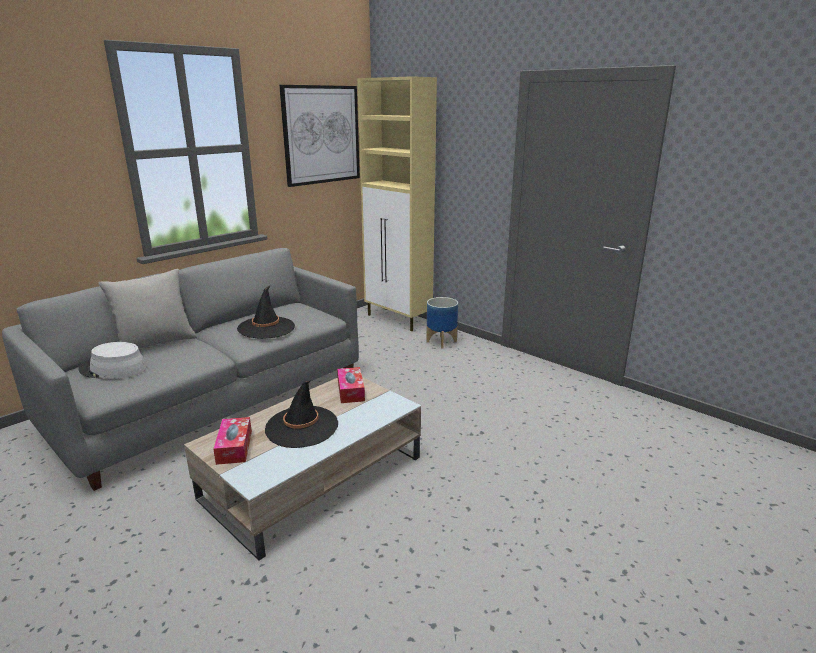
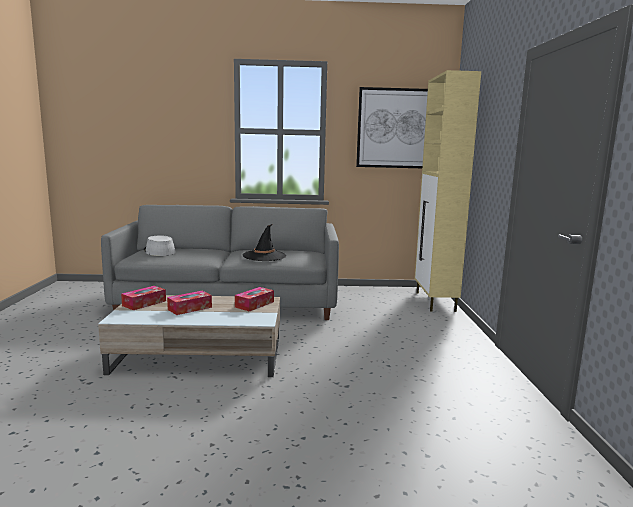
camera: 45 degrees right, 10 degrees down
(156, 344) = (200, 248): grey pillow -> none
(302, 427) = (190, 308): black hat -> tissue box
(441, 341) = (441, 325): planter -> none

